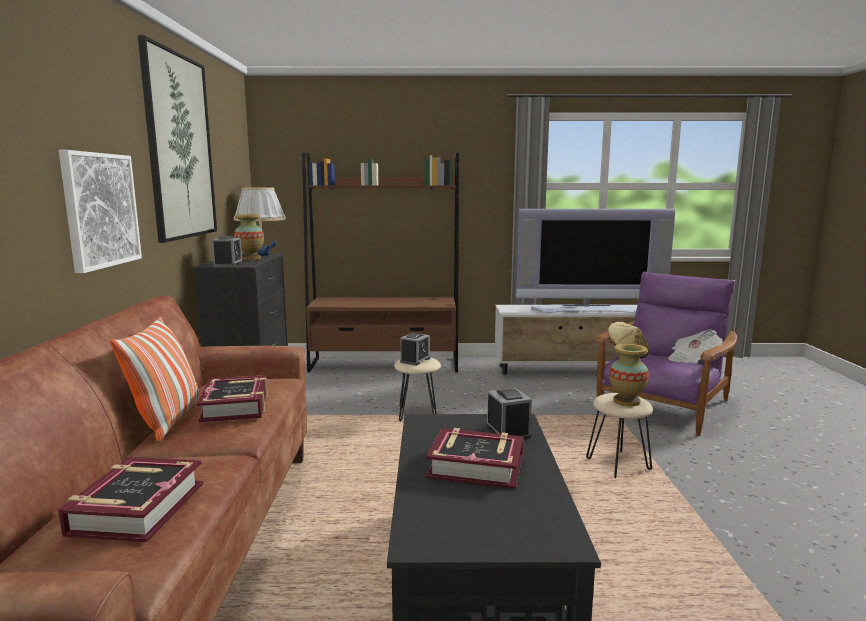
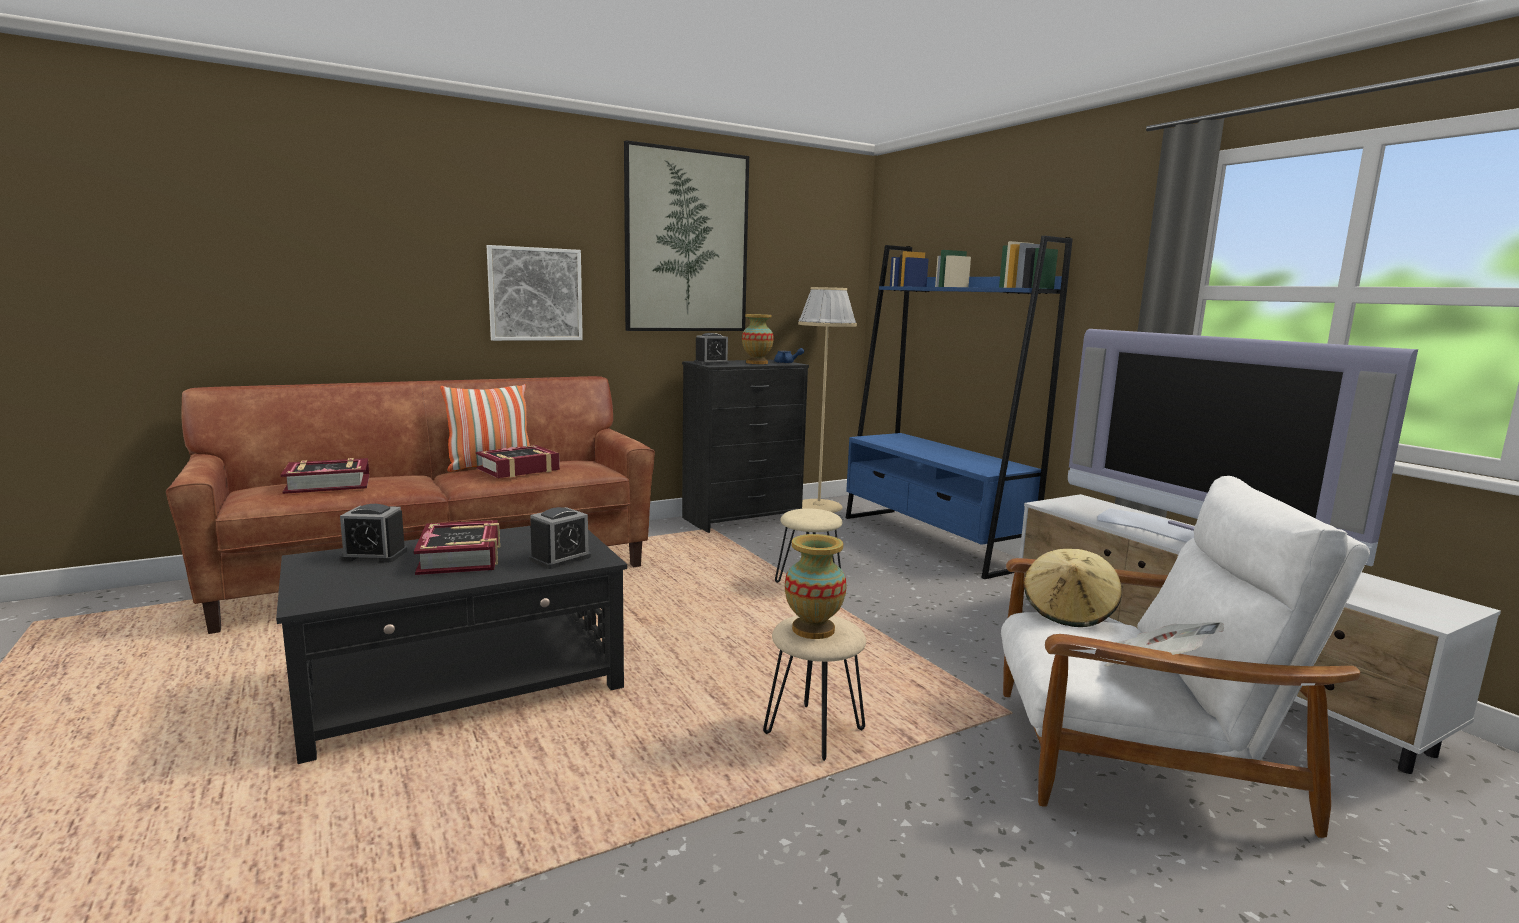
camera: 60 degrees right, 0 degrees up
(385, 365) = (932, 541): brown bookcase -> blue bookcase
(415, 360) = (809, 513): alarm clock -> alarm clock (374, 555)
(662, 406) = (1134, 755): purple armchair -> white armchair

